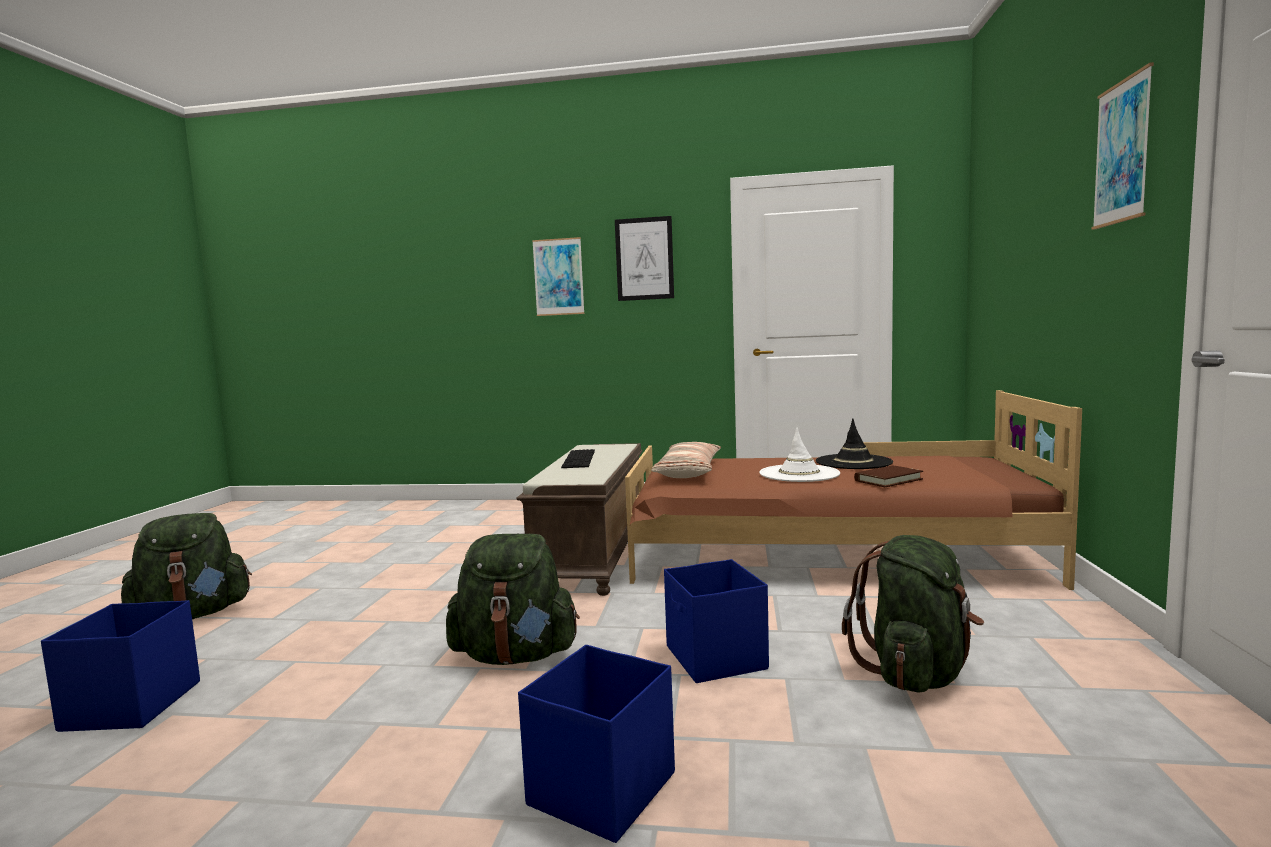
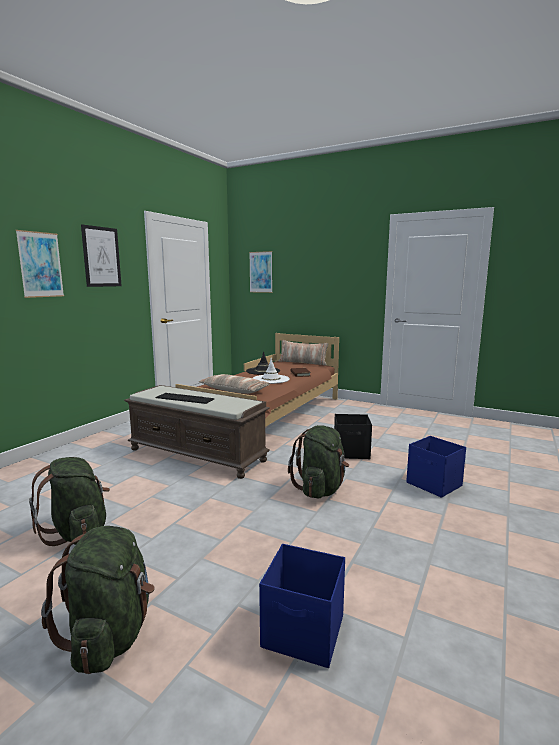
camera: 70 degrees left, 5 degrees up
(715, 659) = (352, 452): blue storage box -> black storage box
(916, 673) = (379, 430): green backpack -> green backpack (77, 532)
(1012, 469) = (303, 362): none -> pillow
(1122, 152) = (351, 252): picture -> picture (261, 272)

